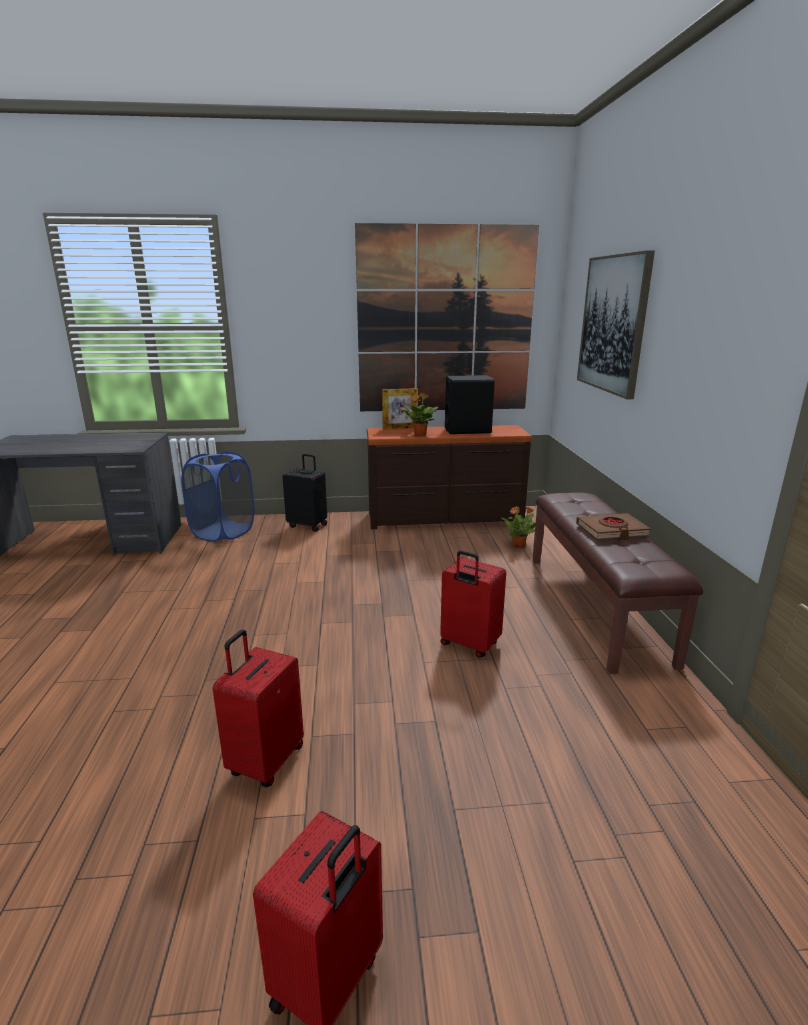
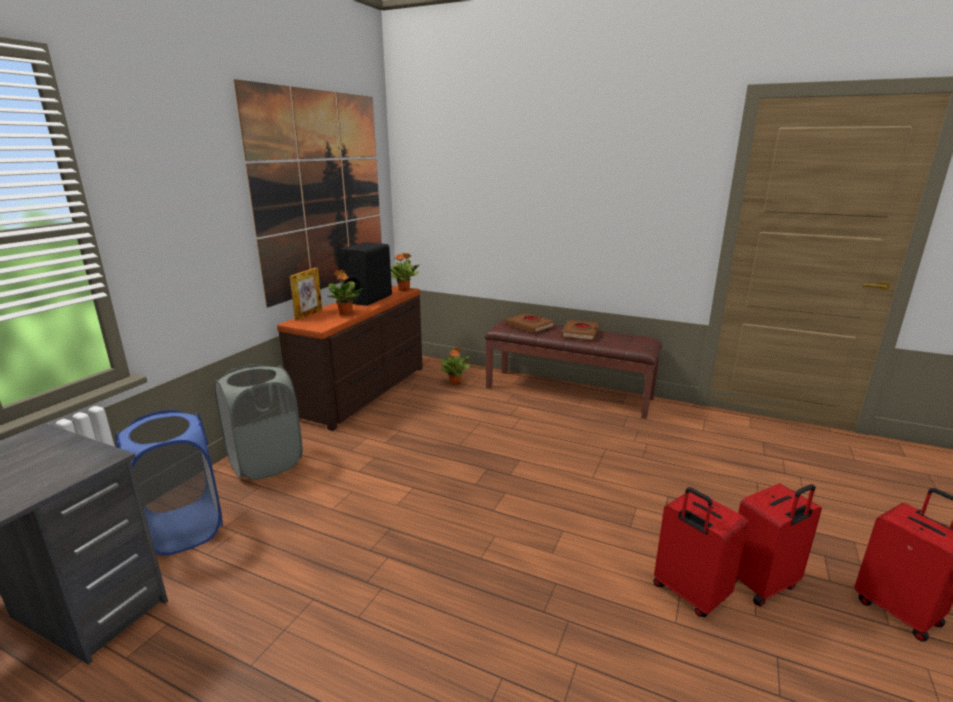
camera: 60 degrees left, 0 degrees up
(308, 525) = (266, 462): black suitcase -> grey laundry basket
(469, 645) = (582, 452): red suitcase -> red suitcase (762, 585)
(516, 432) = (404, 290): none -> potted plant
(584, 505) = (529, 326): none -> brown book
(613, 324) = (498, 185): picture -> none

